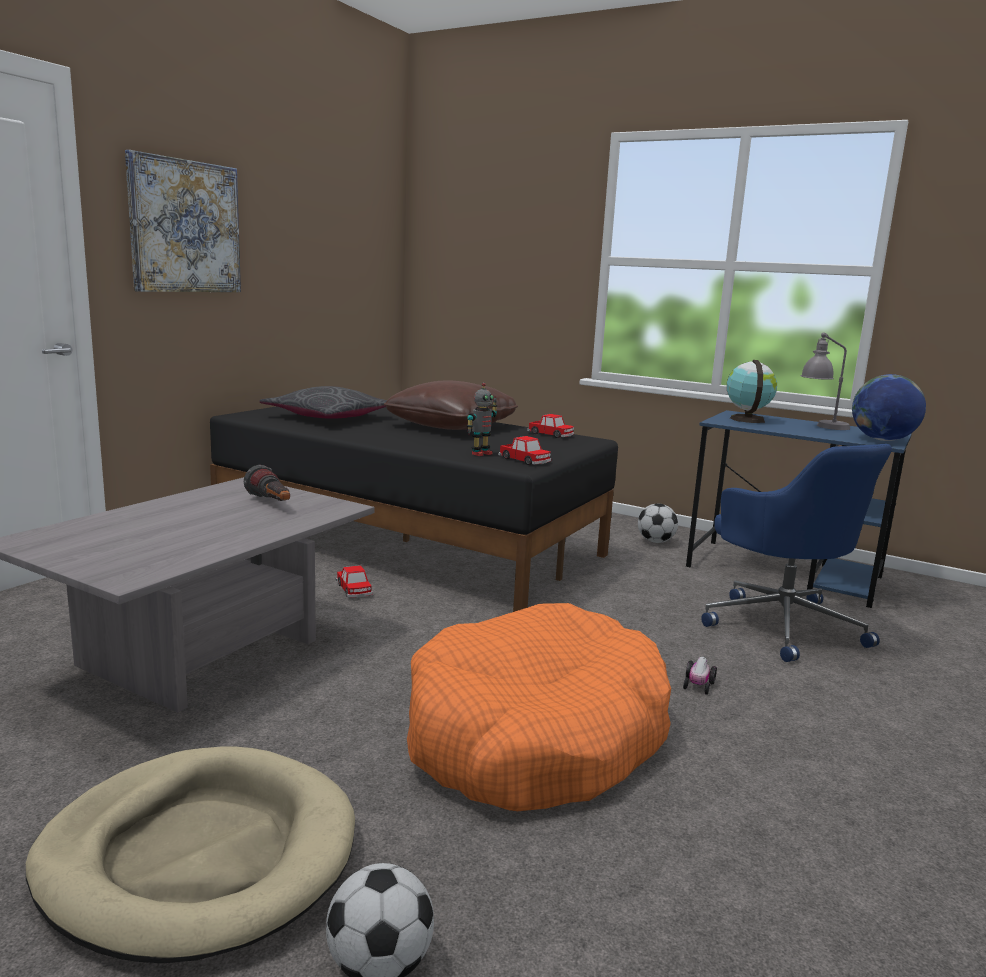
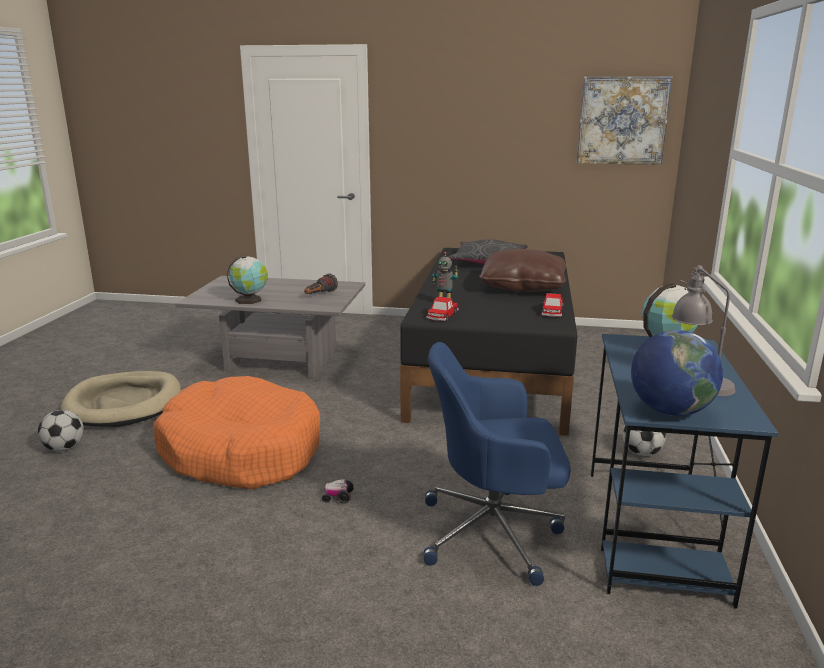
camera: 70 degrees right, 5 degrees up
(185, 227) = (436, 126): picture -> picture (622, 120)
(216, 541) = (250, 300): none -> globe
(354, 589) = (391, 370): toy car -> none
(781, 624) = (494, 532): blue office chair -> blue office chair turned 45 degrees clockwise

